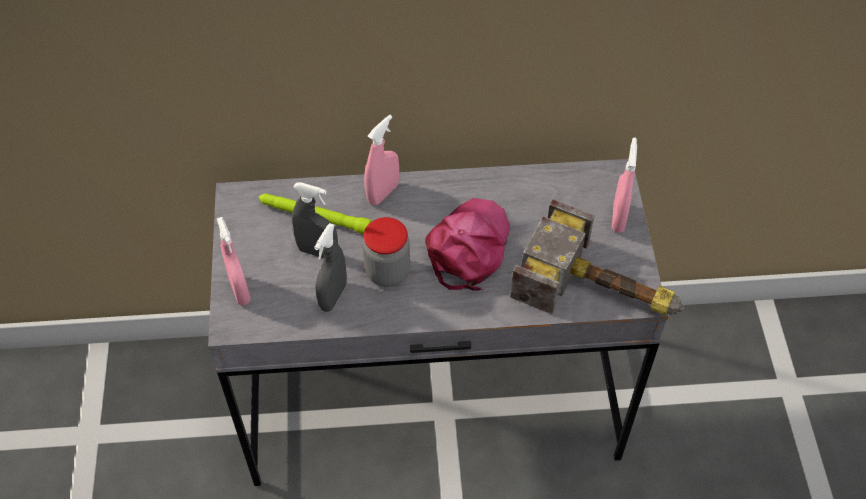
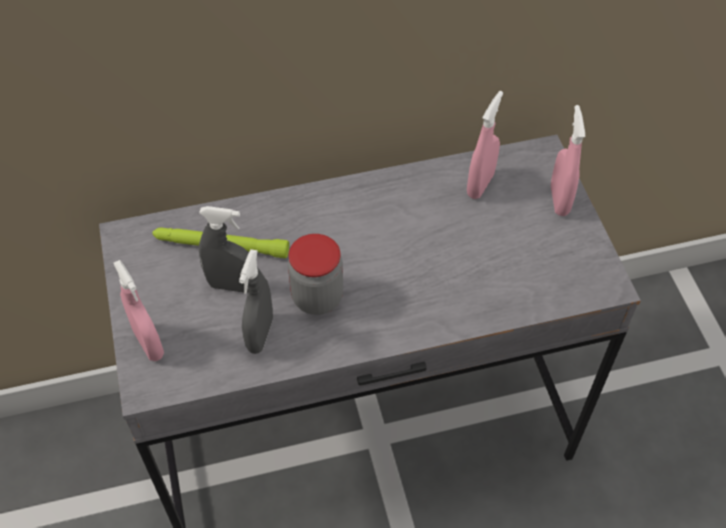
camera: 10 degrees left, 0 degrees up
(383, 193) = (293, 209): pink spray bottle -> pink spray bottle (480, 185)
(468, 248) = (402, 256): pink cap -> none
(603, 291) = (562, 283): hammer -> none

